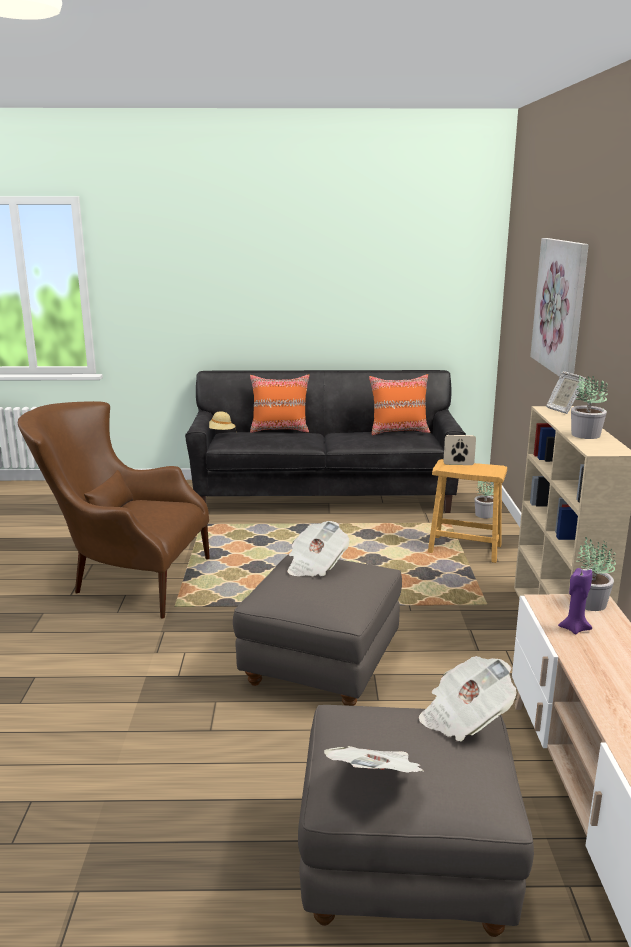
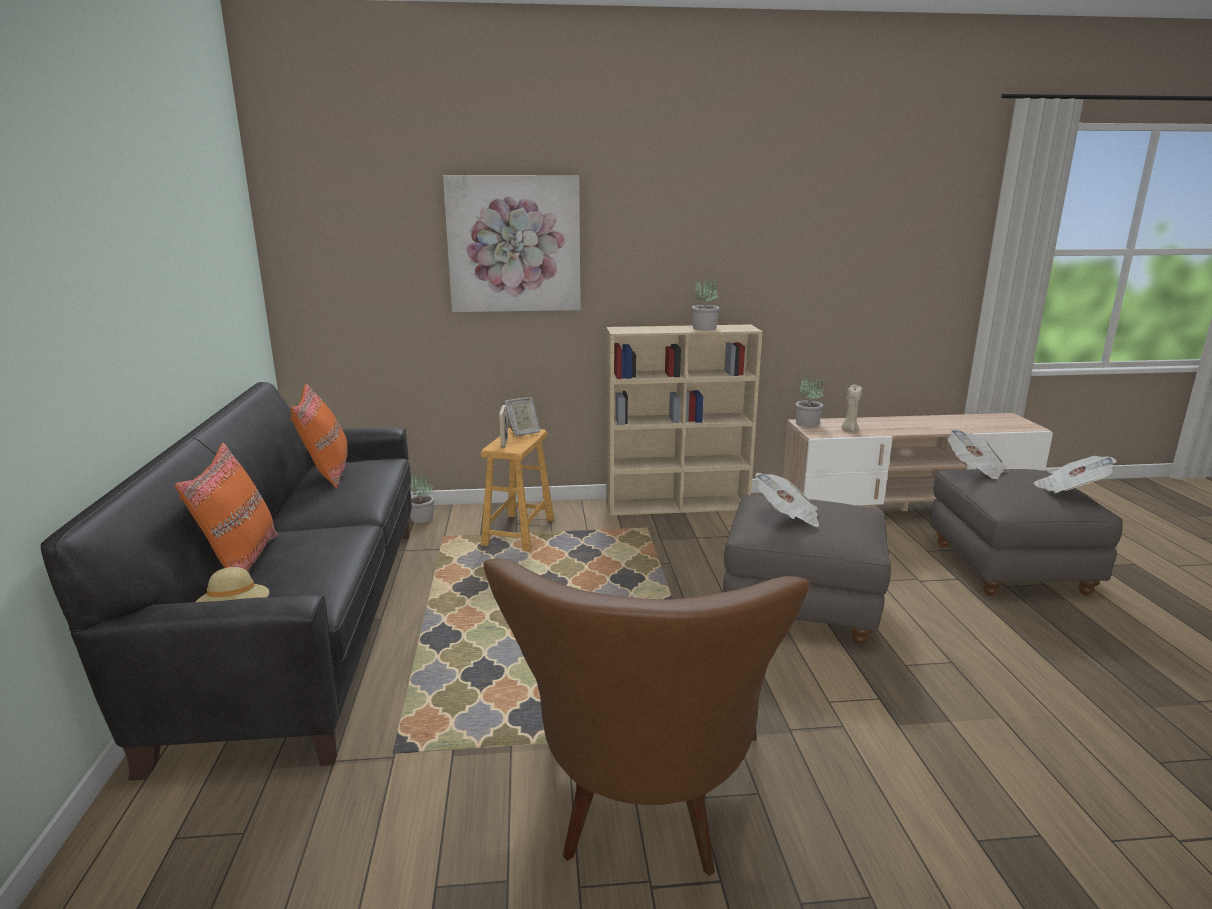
camera: 95 degrees left, 0 degrees up
(562, 410) = (624, 328): picture frame -> picture frame (523, 432)
(574, 628) = (849, 429): purple candle -> beige candle

